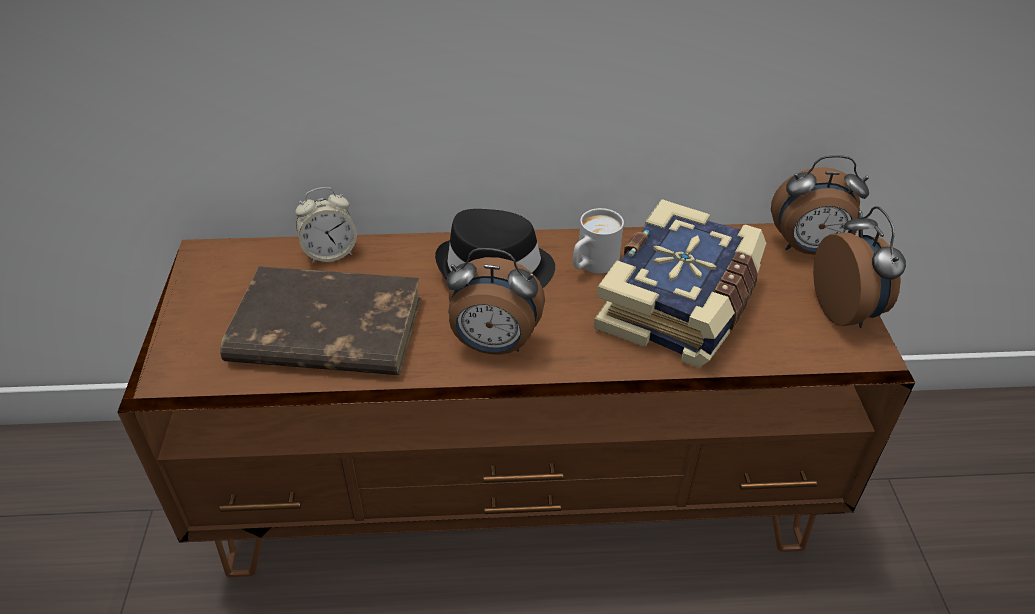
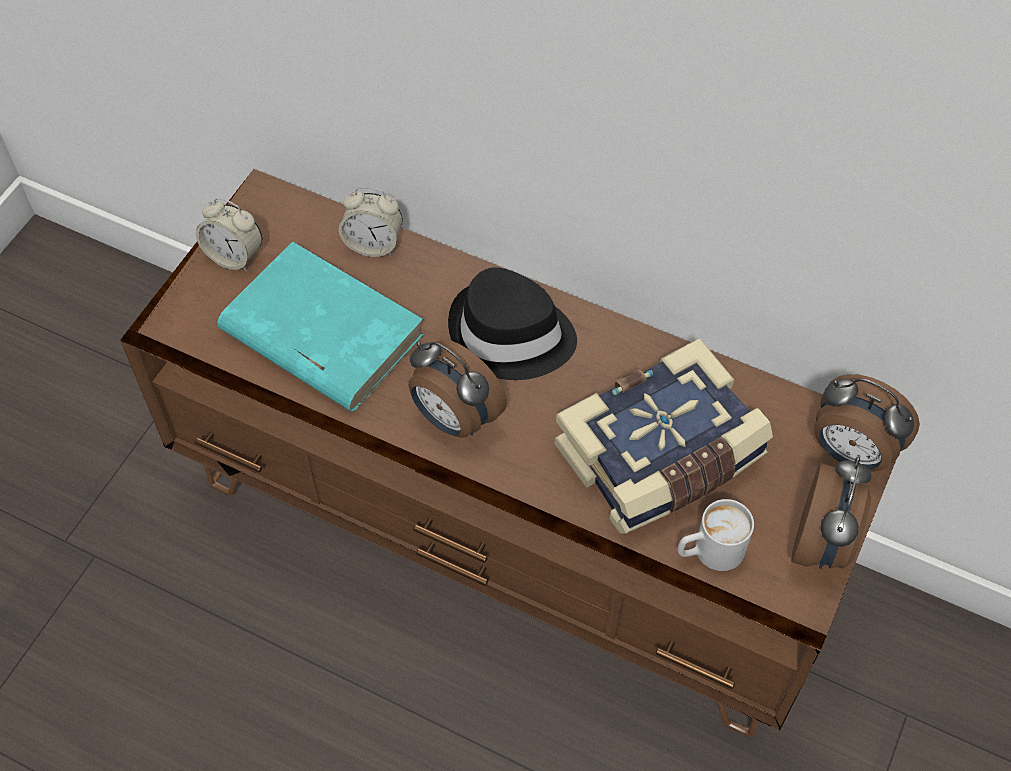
camera: 30 degrees right, 15 degrees up
(202, 304) = (234, 256): none -> alarm clock
(325, 330) = (320, 332): brown book -> turquoise book
(592, 265) = (609, 370): white mug -> white mug (709, 552)

